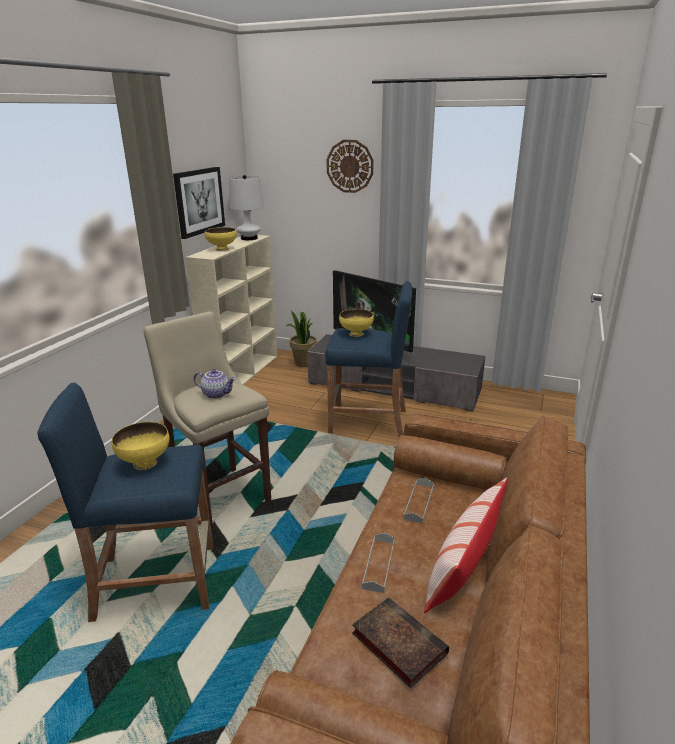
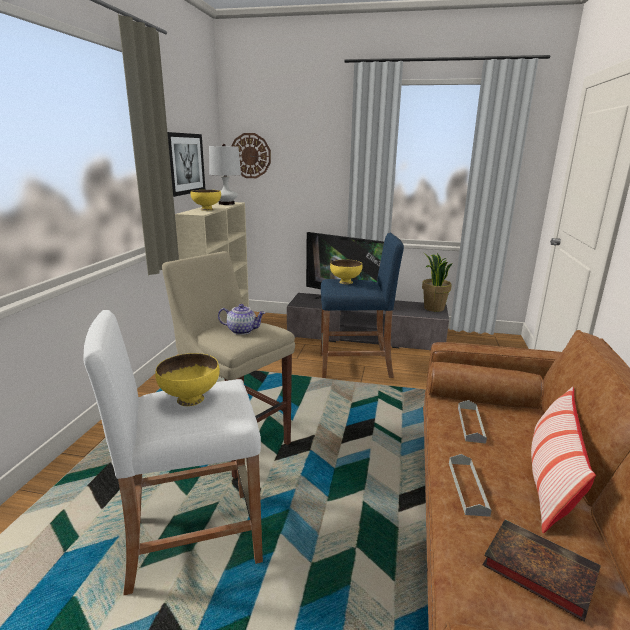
camera: 10 degrees left, 5 degrees down
(155, 582) = (192, 539): blue stool -> white stool
(303, 363) = (275, 321): potted plant -> potted plant (433, 308)
(350, 166) = (320, 138): wall clock -> wall clock (250, 156)

